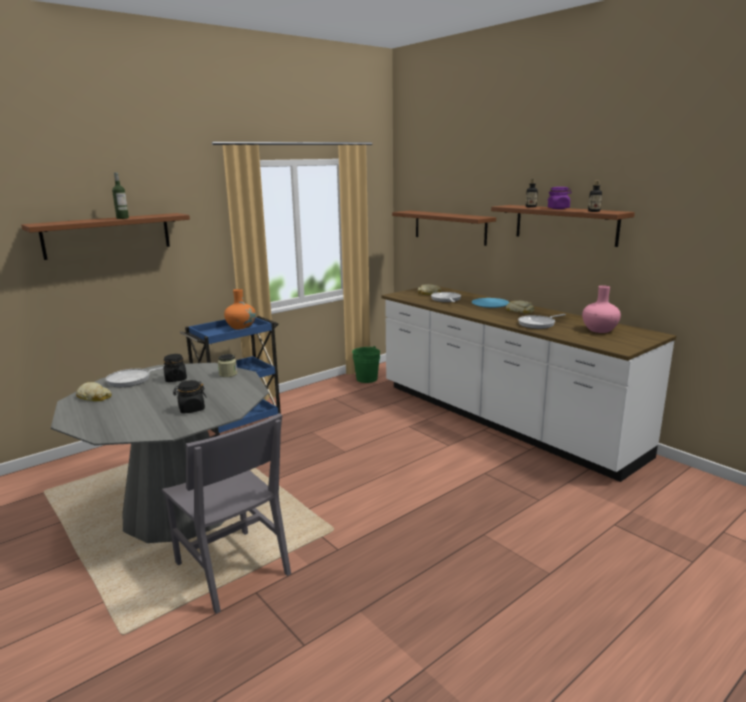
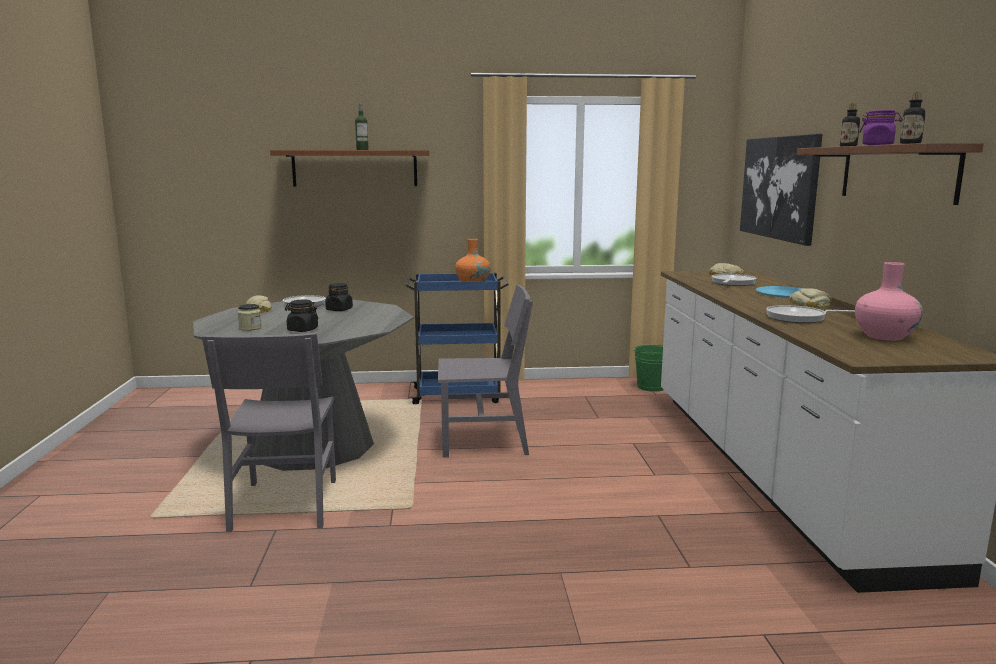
camera: 35 degrees right, 5 degrees down
(228, 374) = (386, 314): jar -> jar (250, 328)
(313, 457) = (484, 442): none -> grey chair
(449, 227) = (779, 187): brown shelf -> picture

